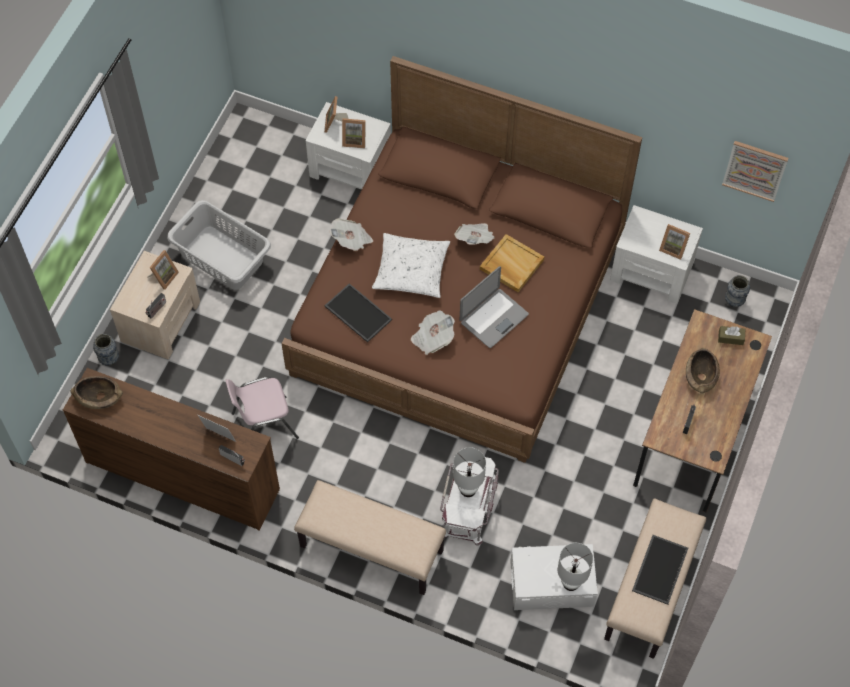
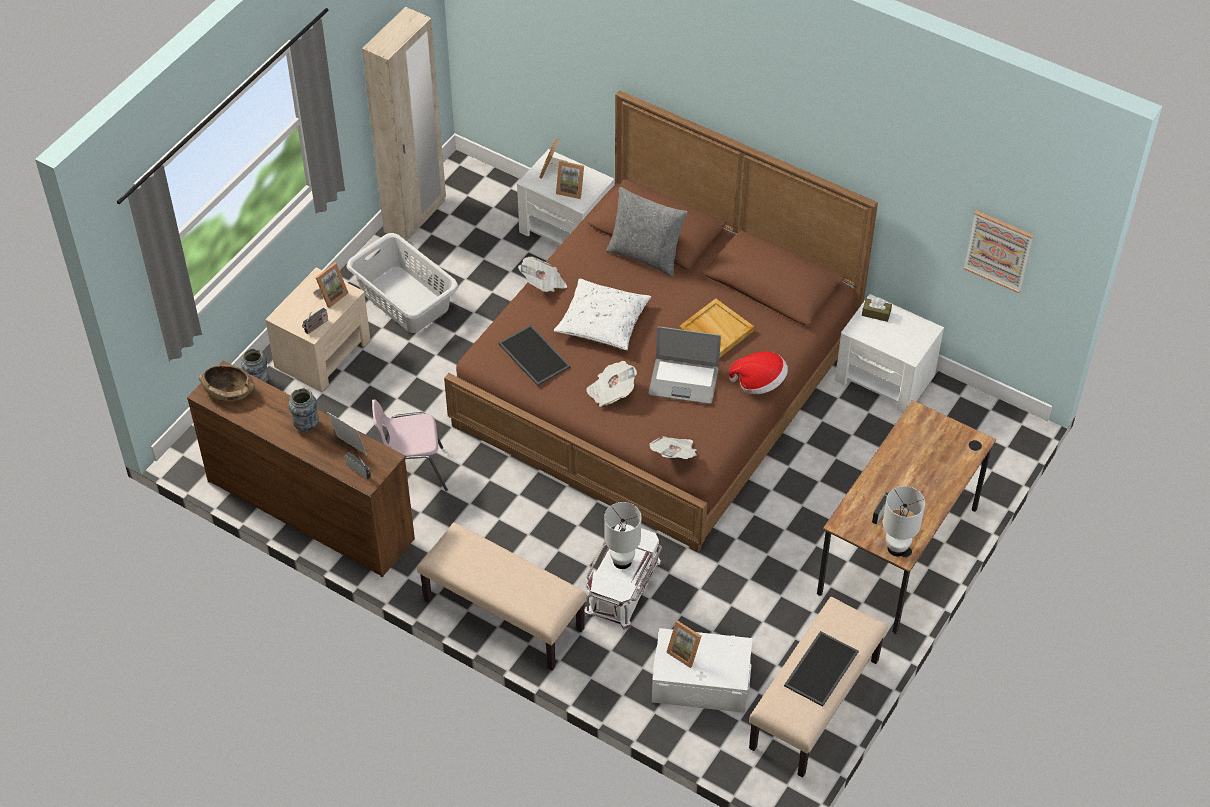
camera: 10 degrees right, 10 degrees down
(214, 174) = (415, 217): none -> beige wardrobe
(435, 199) = (645, 255): none -> grey pillow
(475, 239) = (680, 300): newspaper -> newspaper (674, 455)
(493, 318) = (683, 381): laptop -> laptop turned 45 degrees clockwise
(559, 309) = (759, 382): none -> hat
(570, 583) = (718, 674): white table lamp -> white table lamp (896, 548)
(673, 248) = (906, 342): picture frame -> picture frame (685, 652)
(701, 376) = (905, 468): brown bowl -> none
(730, 338) = (948, 434): brown tissue box -> brown tissue box (876, 313)
(734, 301) = (974, 421): vase -> vase (306, 425)

